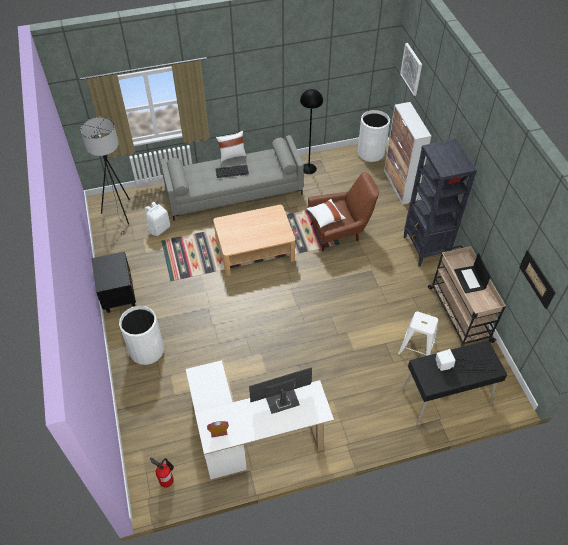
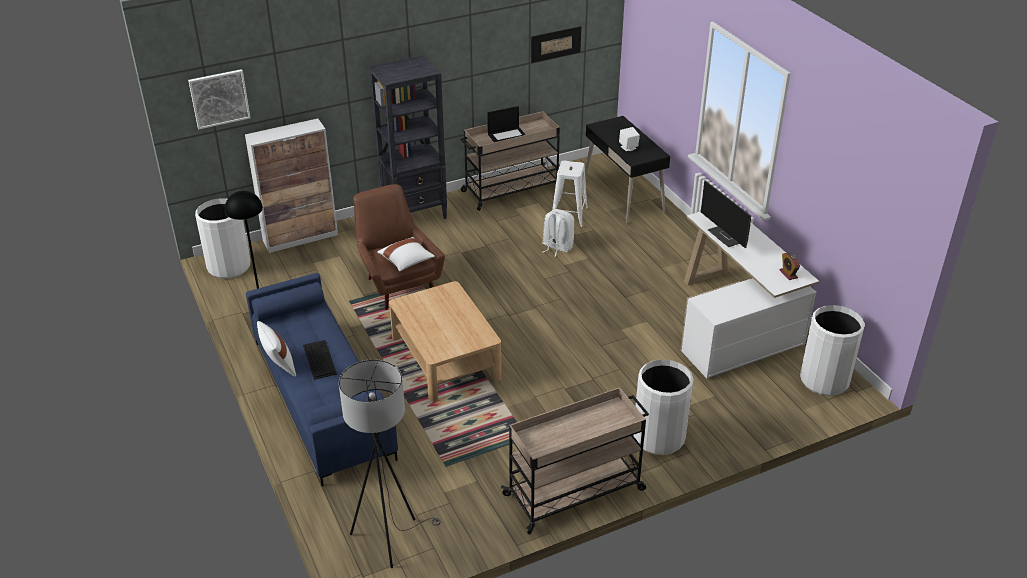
camera: 100 degrees left, 15 degrees down
(119, 297) = (576, 492): black nightstand -> beige cart
(159, 228) = (418, 475): white backpack -> white backpack (557, 247)
(167, 479) = (824, 380): fire extinguisher -> white trash can
(234, 191) = (321, 398): grey sofa -> blue sofa

